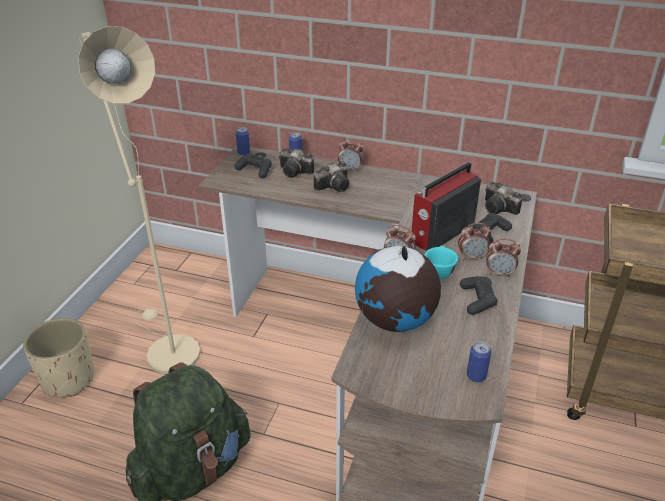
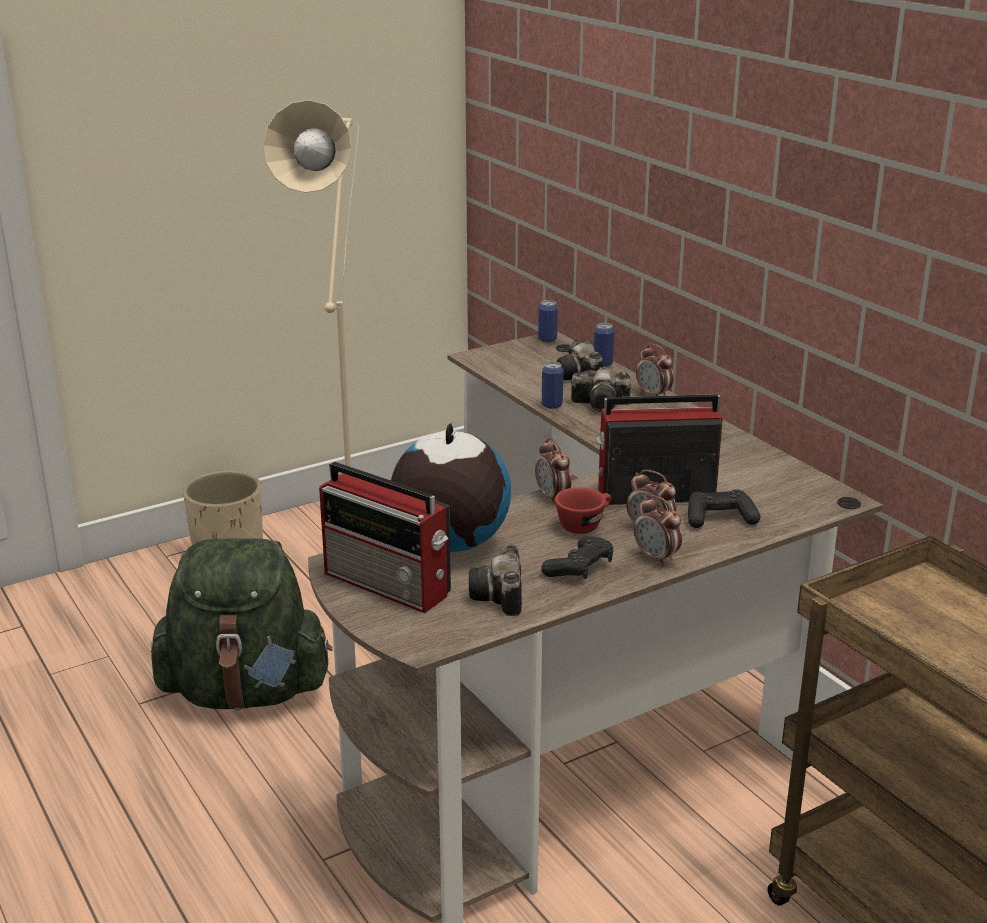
camera: 40 degrees right, 10 degrees down
(255, 170) = (533, 360): black game controller -> none
(406, 369) = (389, 585): none -> radio
(438, 270) = (584, 524): turquoise cup -> red cup
(476, 376) = (452, 624): can -> can (552, 405)
(500, 209) = (786, 501): camera -> camera (500, 598)

